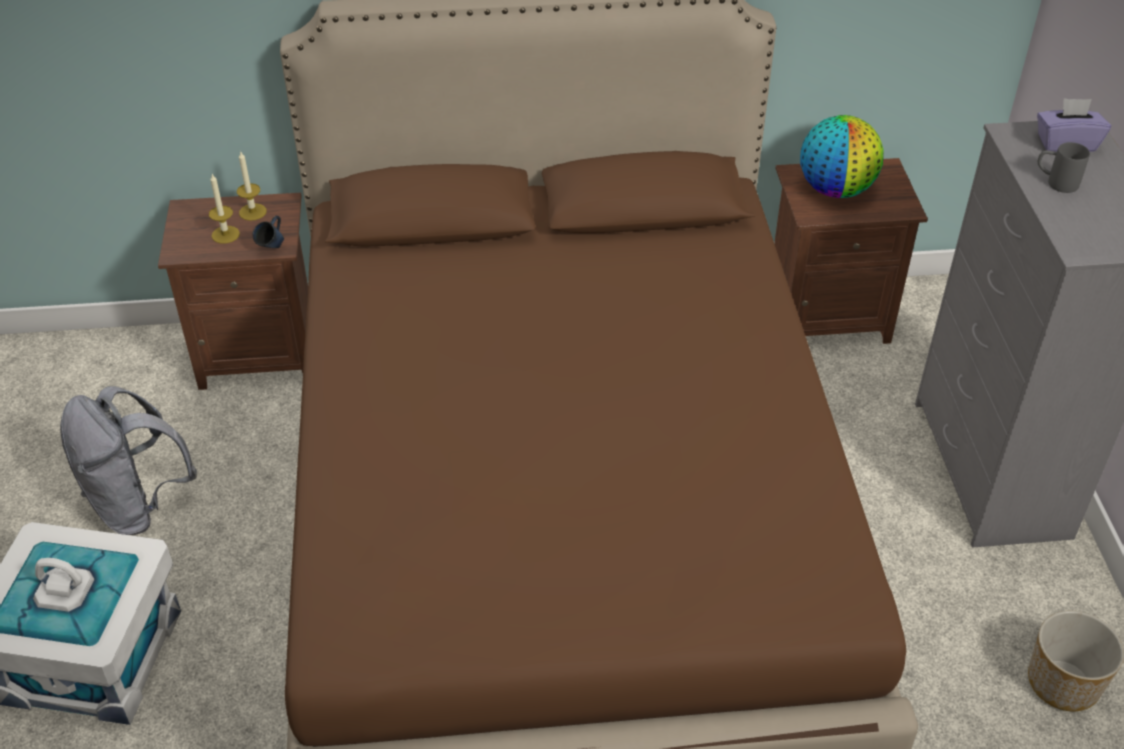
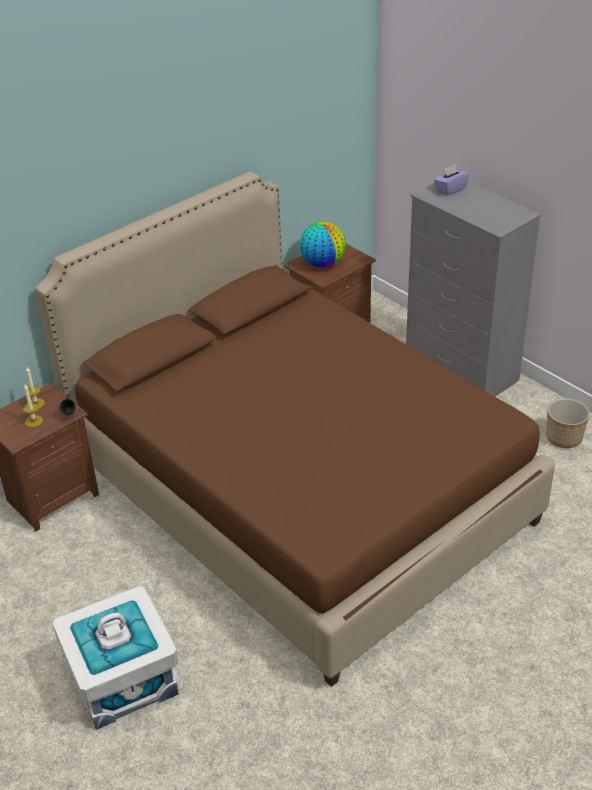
camera: 35 degrees left, 5 degrees down
(138, 505) = (65, 601): grey backpack -> none
(1055, 182) = (463, 206): grey mug -> none

